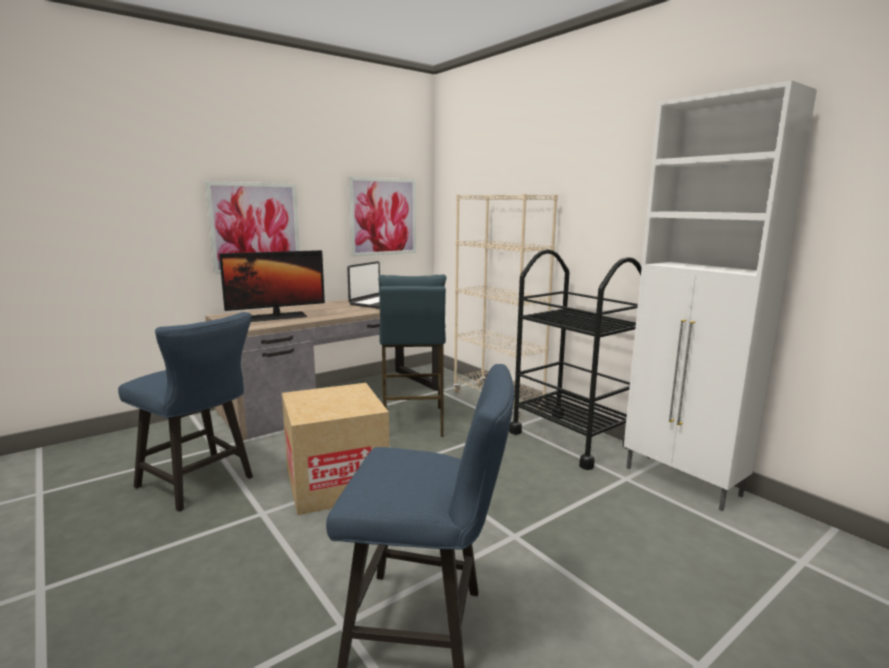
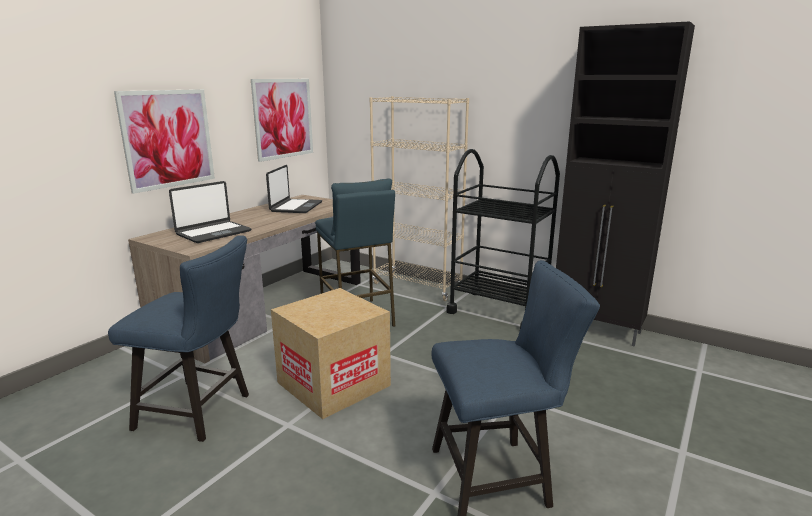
camera: 20 degrees left, 5 degrees up
(277, 317) = (213, 233): monitor -> laptop
(682, 482) = (597, 330): white cabinet -> black cabinet

